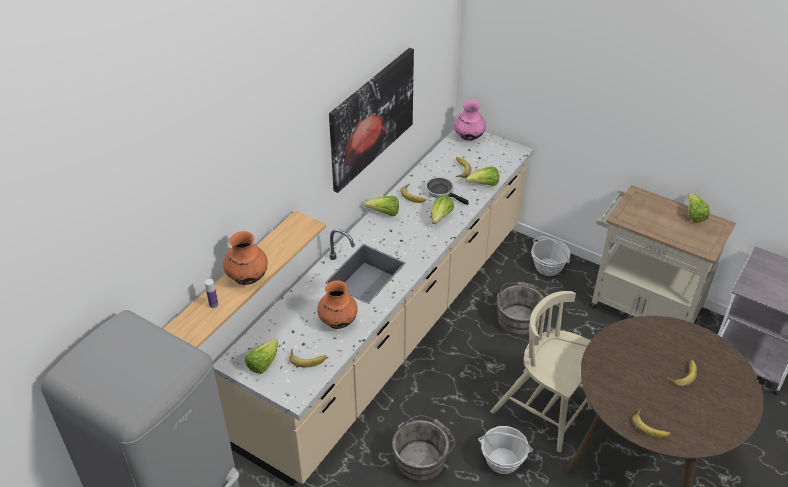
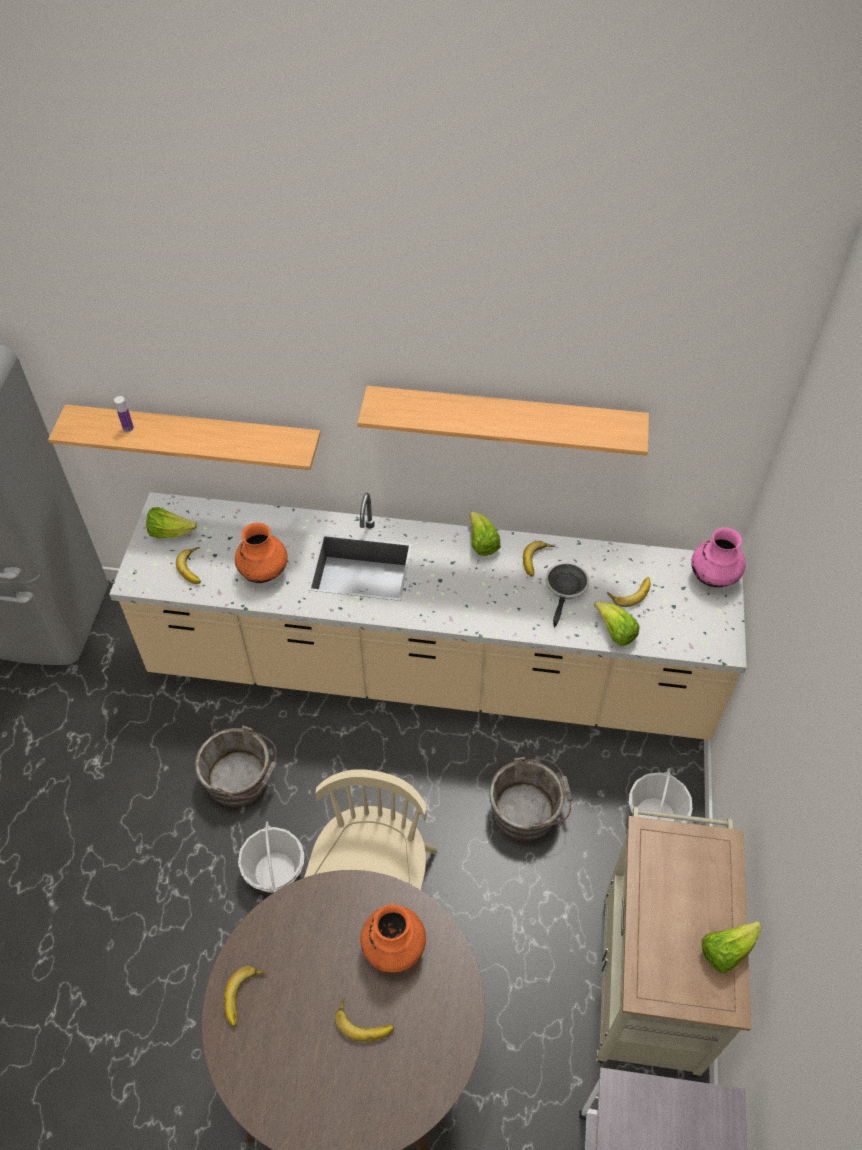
camera: 65 degrees right, 10 degrees up
(247, 278) = (182, 437): orange vase -> orange vase (394, 948)
(371, 118) = (504, 418): picture -> shelf
(440, 217) = (511, 606): lettuce -> none

